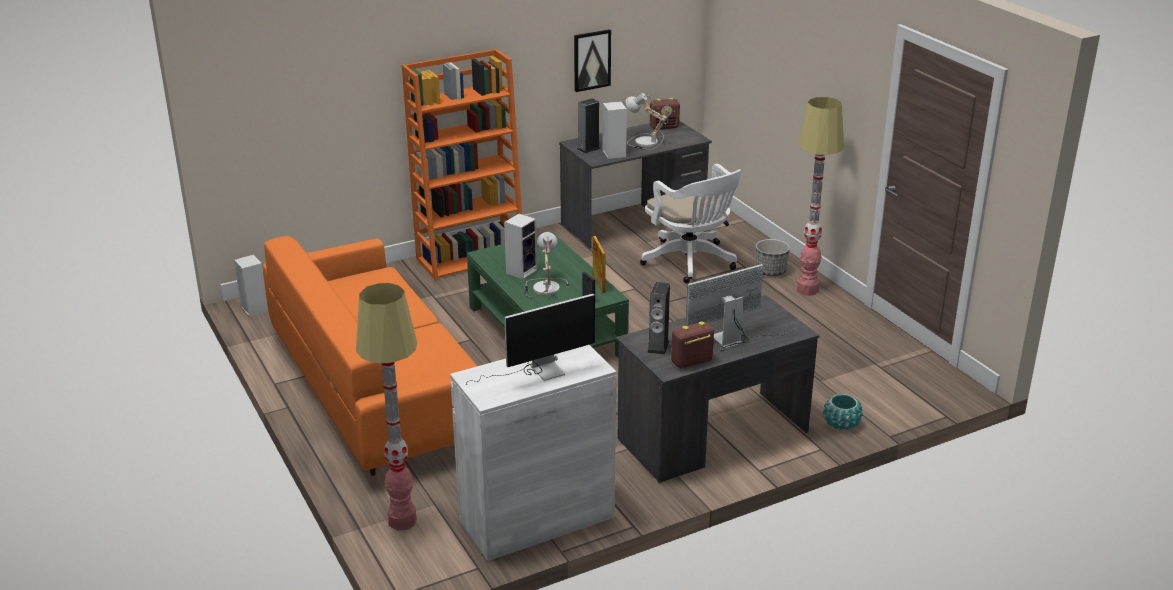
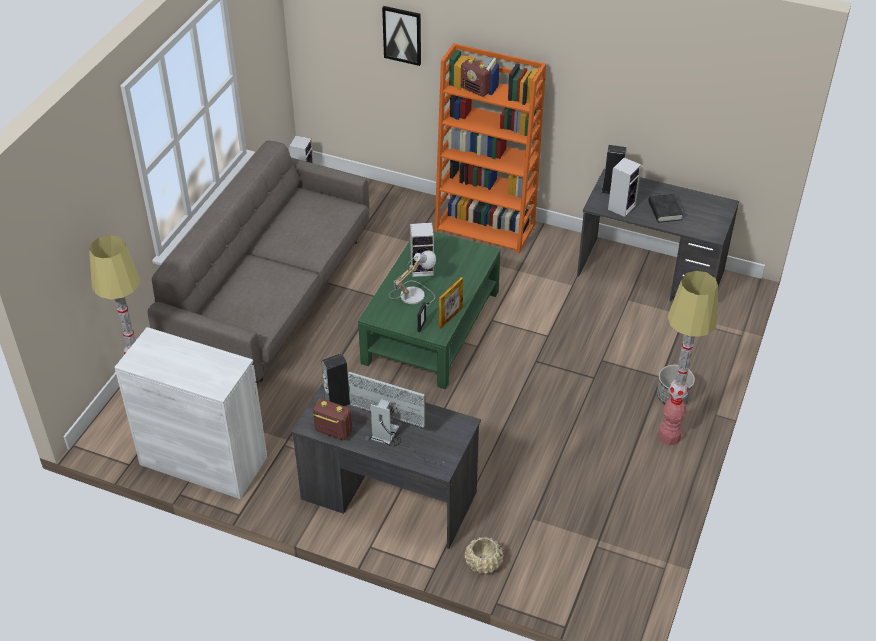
camera: 50 degrees right, 15 degrees up
(380, 389) = (273, 296): orange sofa -> grey sofa
(537, 372) = (185, 365): monitor -> none
(591, 60) = (650, 110): picture -> picture (402, 35)
(644, 142) = (665, 211): table lamp -> black book
(664, 127) = (710, 205): radio -> radio (476, 90)
(691, 262) = (627, 344): white office chair -> none
(841, 423) = (483, 563): turquoise planter -> beige planter

